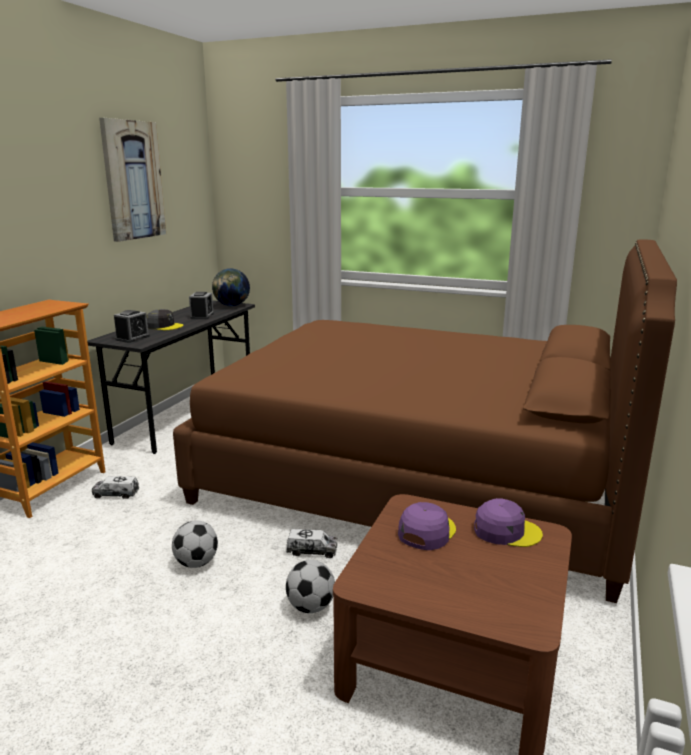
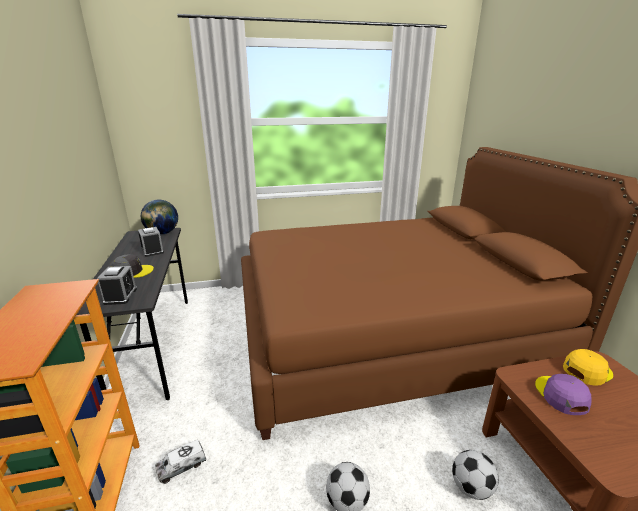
camera: 35 degrees left, 5 degrees up
(133, 180) = (58, 120): picture -> none
(312, 551) = (408, 433): toy truck -> none
(506, 531) = (586, 370): purple cap -> yellow cap

